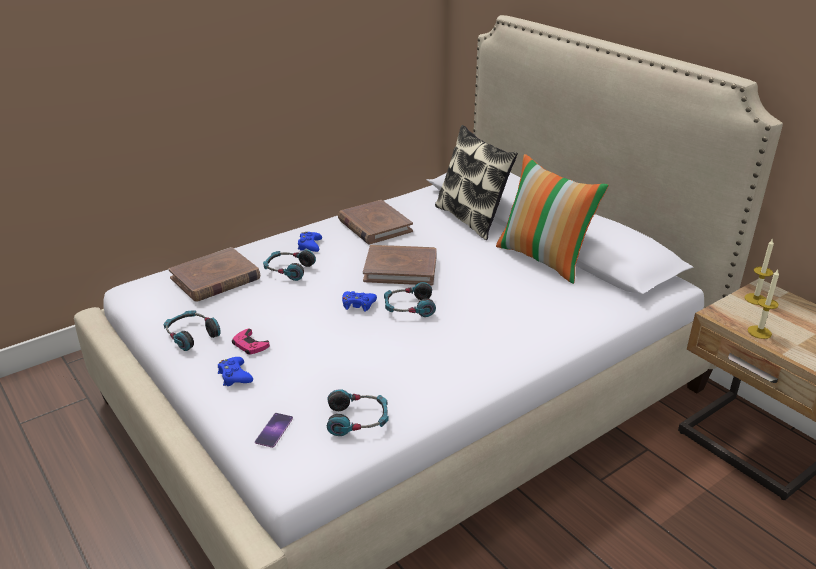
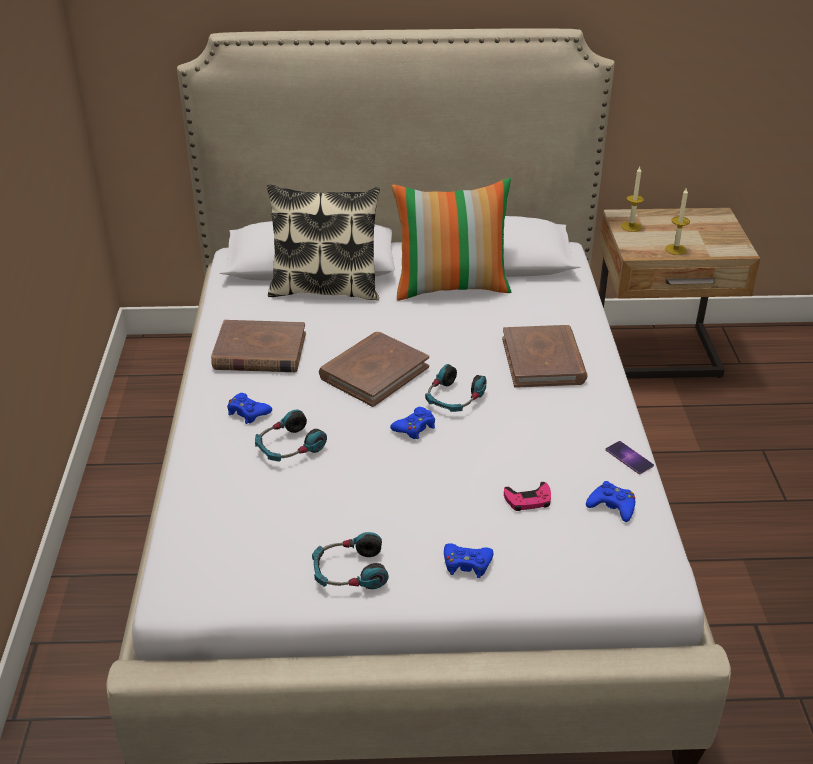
camera: 55 degrees left, 5 degrees up
(215, 278) = (244, 510): brown book -> brown book (543, 360)
(250, 345) = (415, 532): pink game controller -> pink game controller (528, 500)
(274, 430) = (586, 567): phone -> phone (629, 457)
(357, 420) = (612, 506): headphones -> blue game controller

